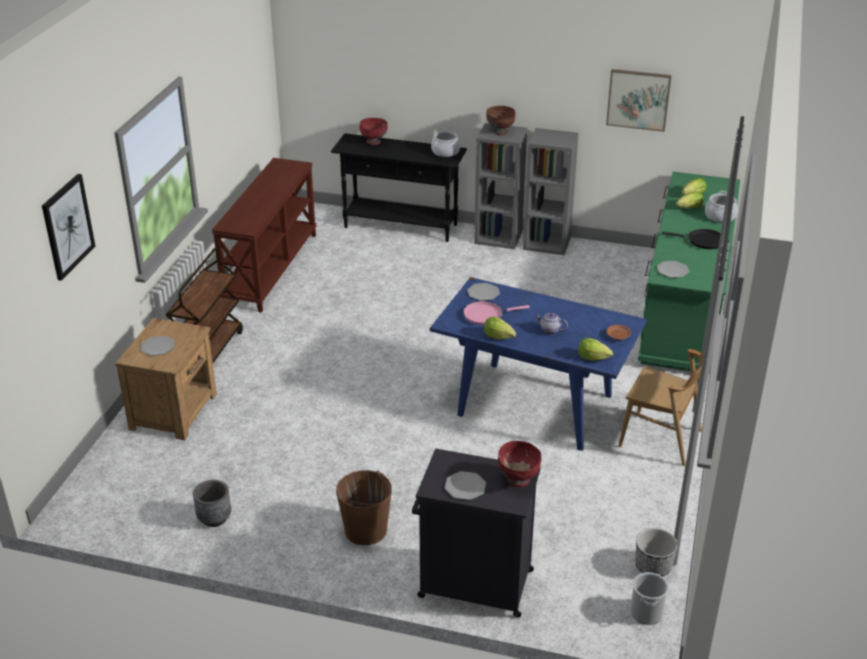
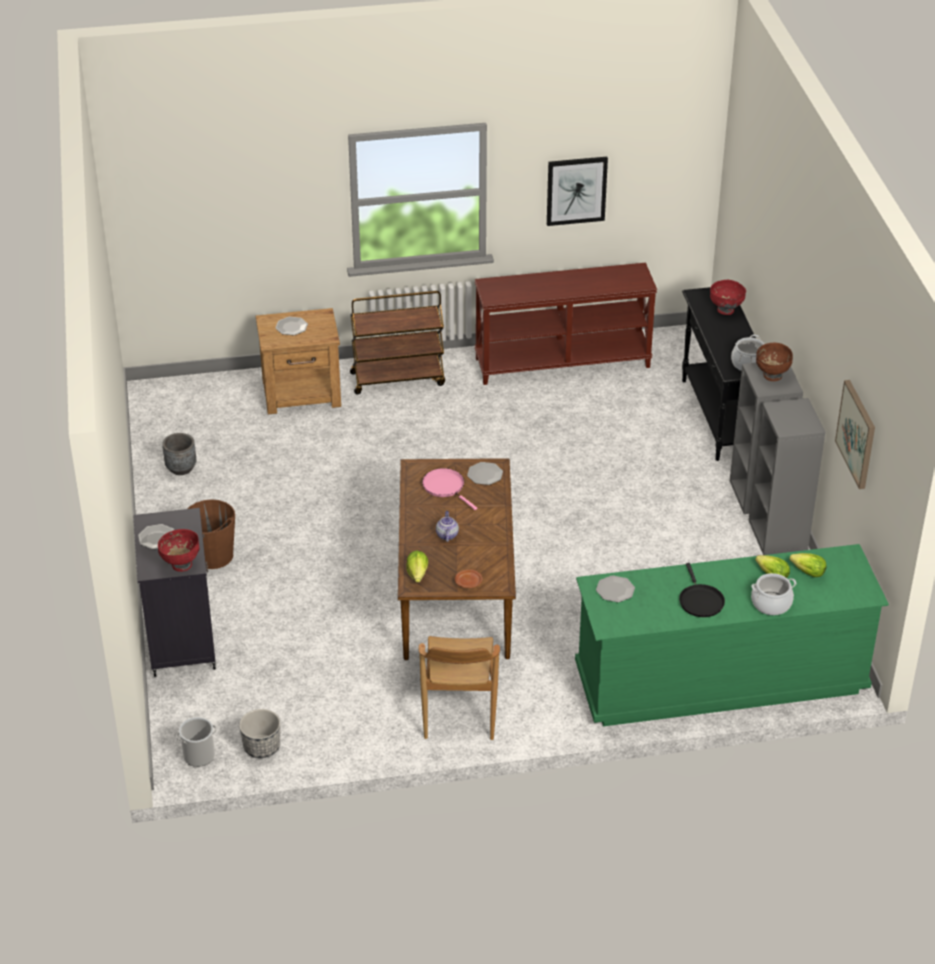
camera: 65 degrees right, 5 degrees up
(67, 226) = (245, 182): picture -> picture (576, 190)
(498, 336) = (413, 505): lettuce -> none
(533, 405) = (456, 607): blue dining table -> brown dining table

